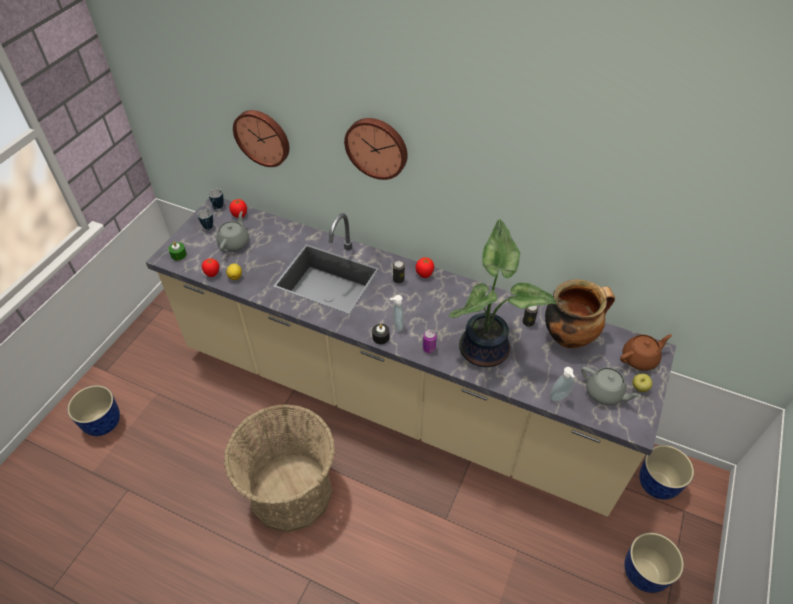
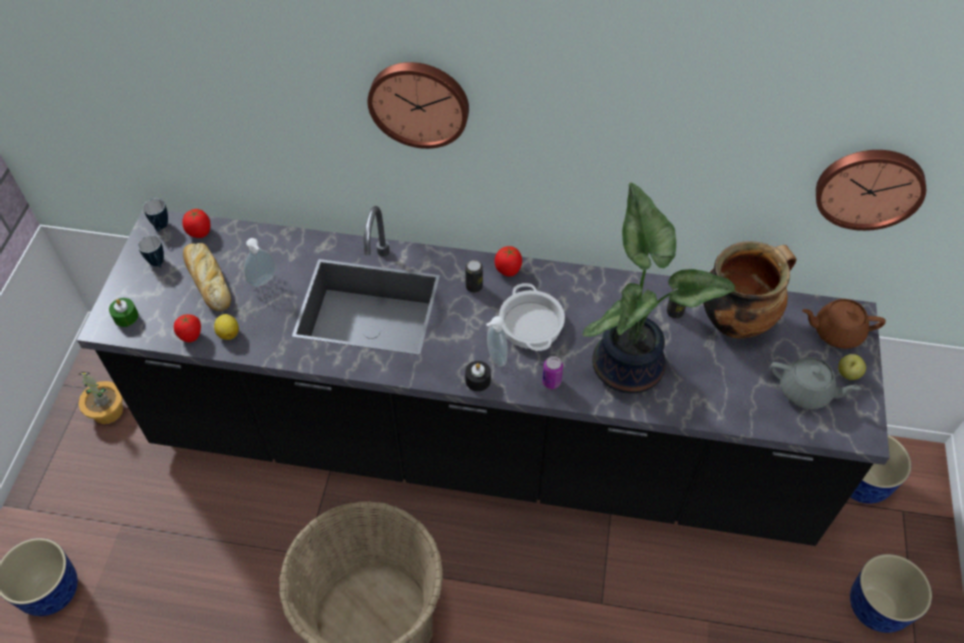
camera: 15 degrees left, 5 degrees up
(171, 324) = (107, 411): none -> potted plant
(234, 242) = (207, 279): grey teapot -> bread
(263, 137) = (225, 111): wall clock -> wall clock (869, 186)
(396, 398) = (482, 447): beige counter -> black counter
(428, 310) = (532, 324): none -> cooking pot
(560, 398) = (750, 413): soap dispenser -> soap dispenser (264, 282)
(640, 358) = (836, 332): brown teapot -> brown teapot turned 135 degrees counterclockwise

